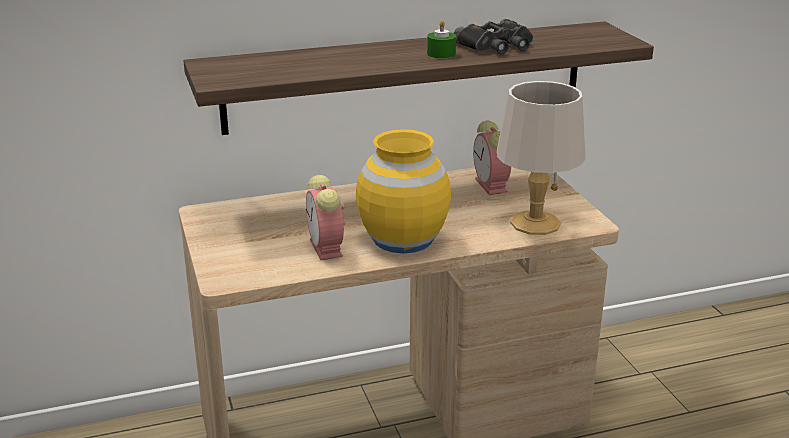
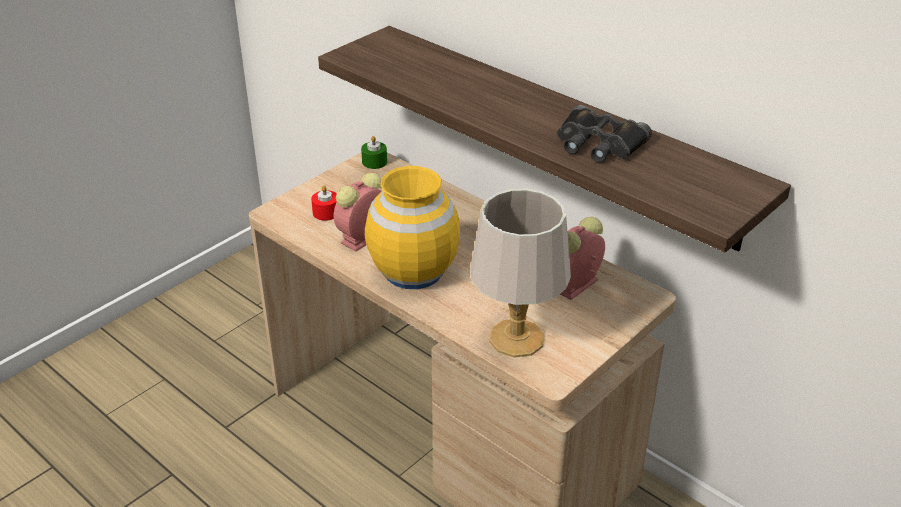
camera: 60 degrees right, 10 degrees up
(260, 255) = (326, 212): none -> red candle
(441, 54) = (534, 123): green candle -> green candle (374, 162)

